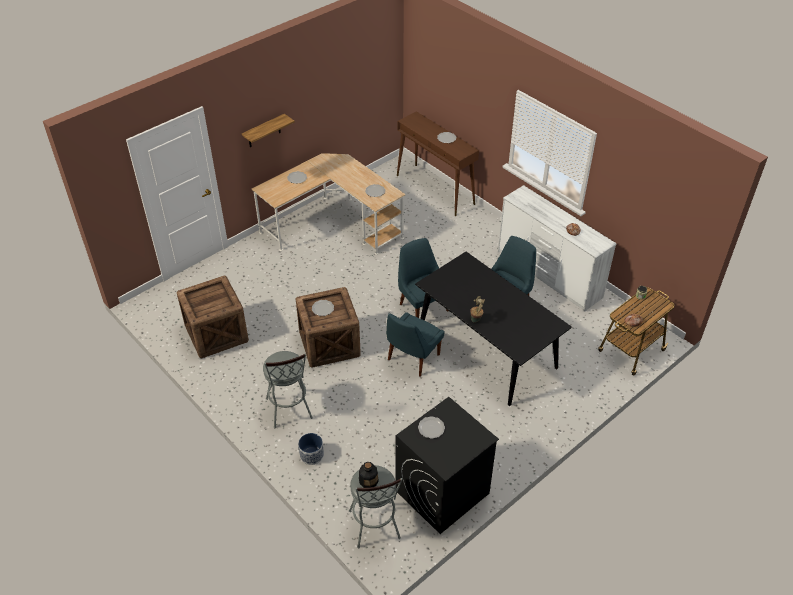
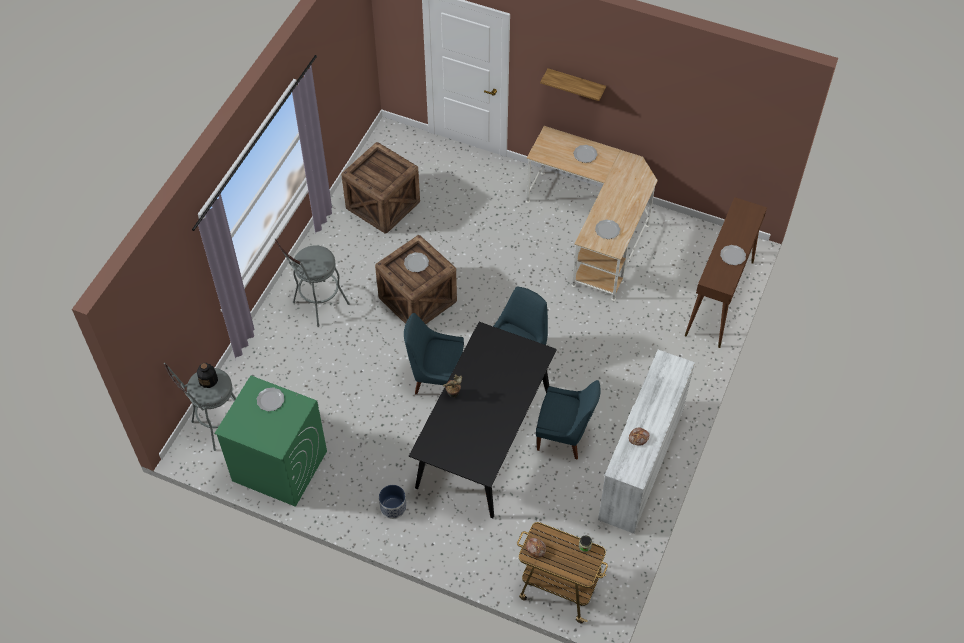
camera: 65 degrees right, 10 degrees up
(311, 455) = (275, 344): planter -> planter (393, 507)
(442, 492) = (279, 466): black washing machine -> green washing machine

